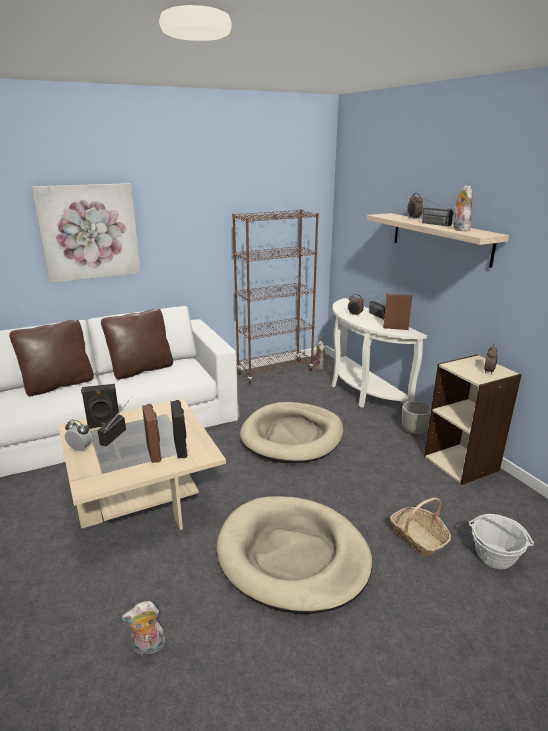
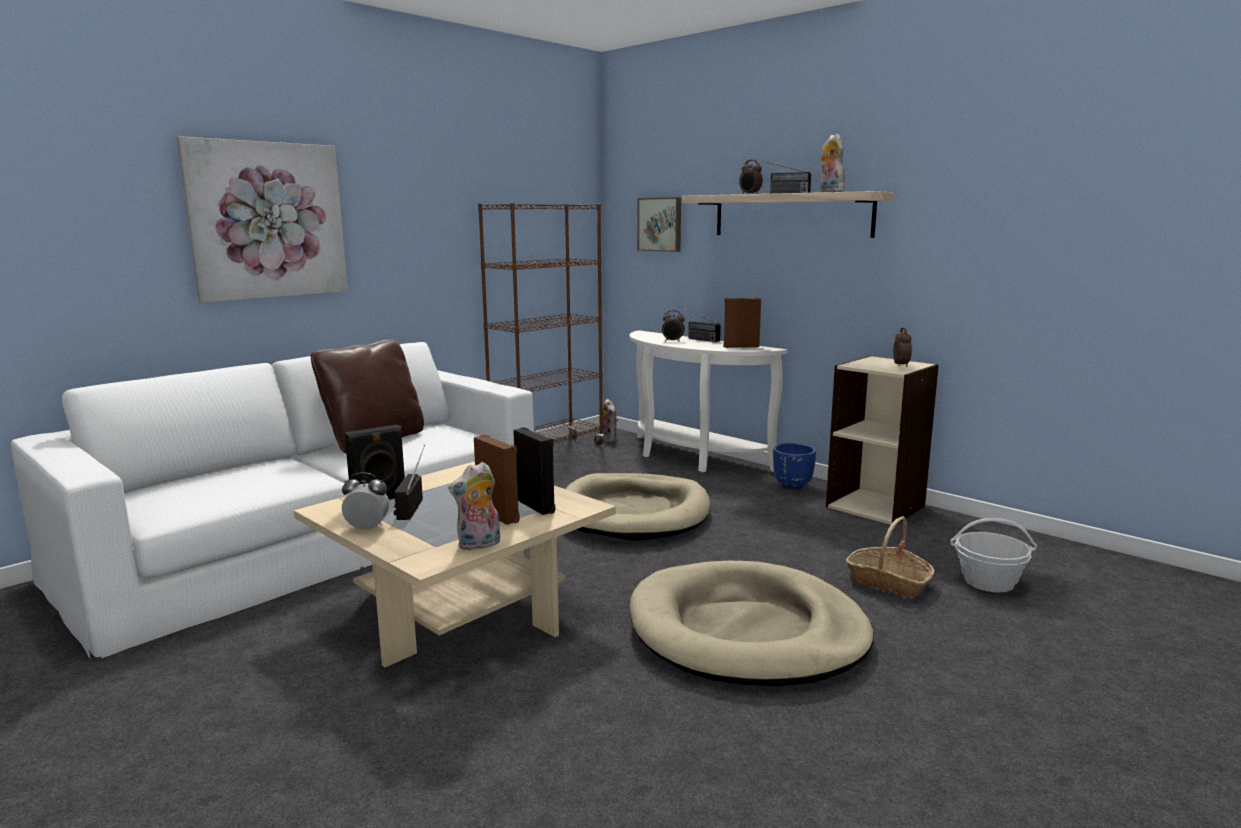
camera: 20 degrees left, 10 degrees down
(59, 385) = (241, 470): brown pillow -> none
(148, 647) = (624, 773): plush toy -> plush toy (479, 545)
(363, 227) = (660, 224): none -> picture
(414, 431) = (793, 486): grey planter -> blue planter

